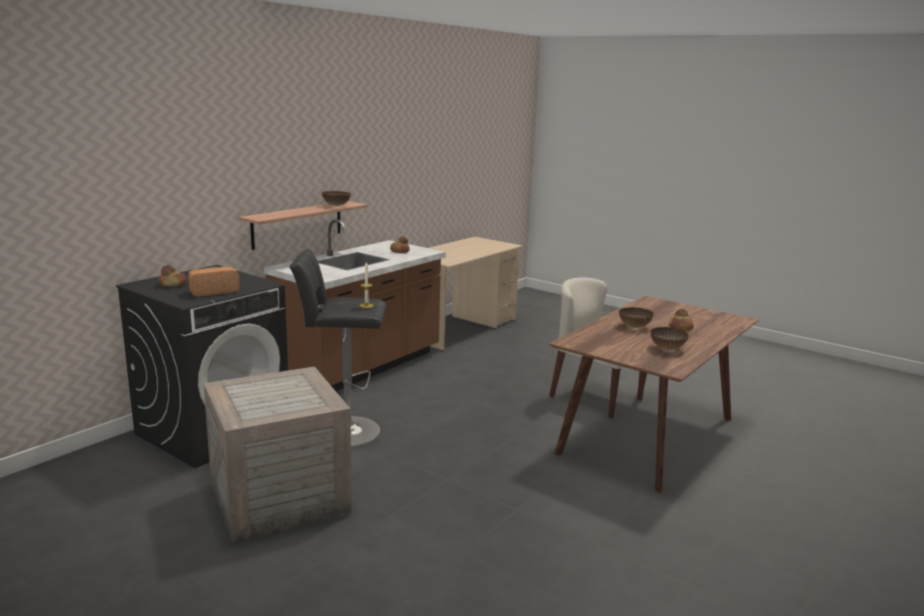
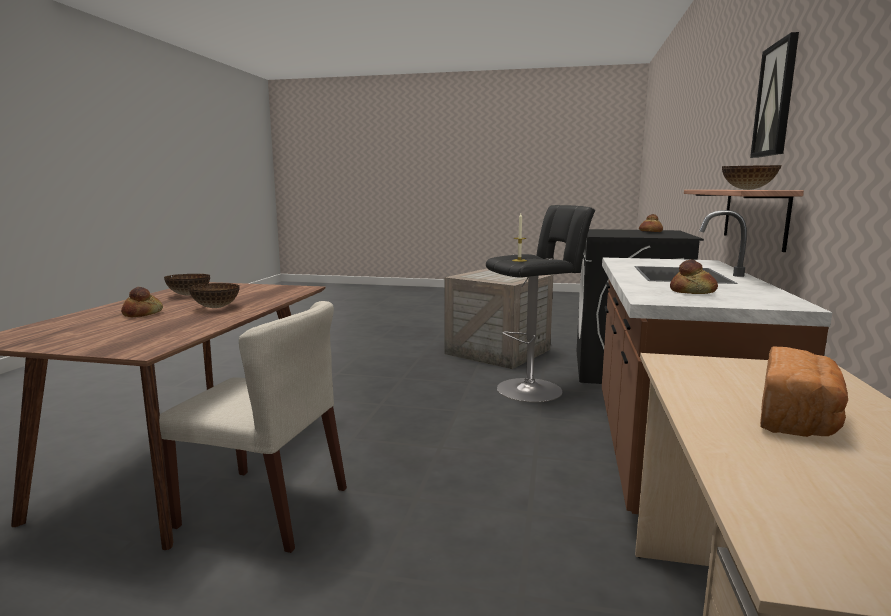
camera: 155 degrees right, 5 degrees down
(213, 291) = (607, 232): bread -> bread (798, 419)
(306, 154) = (776, 100): none -> picture

